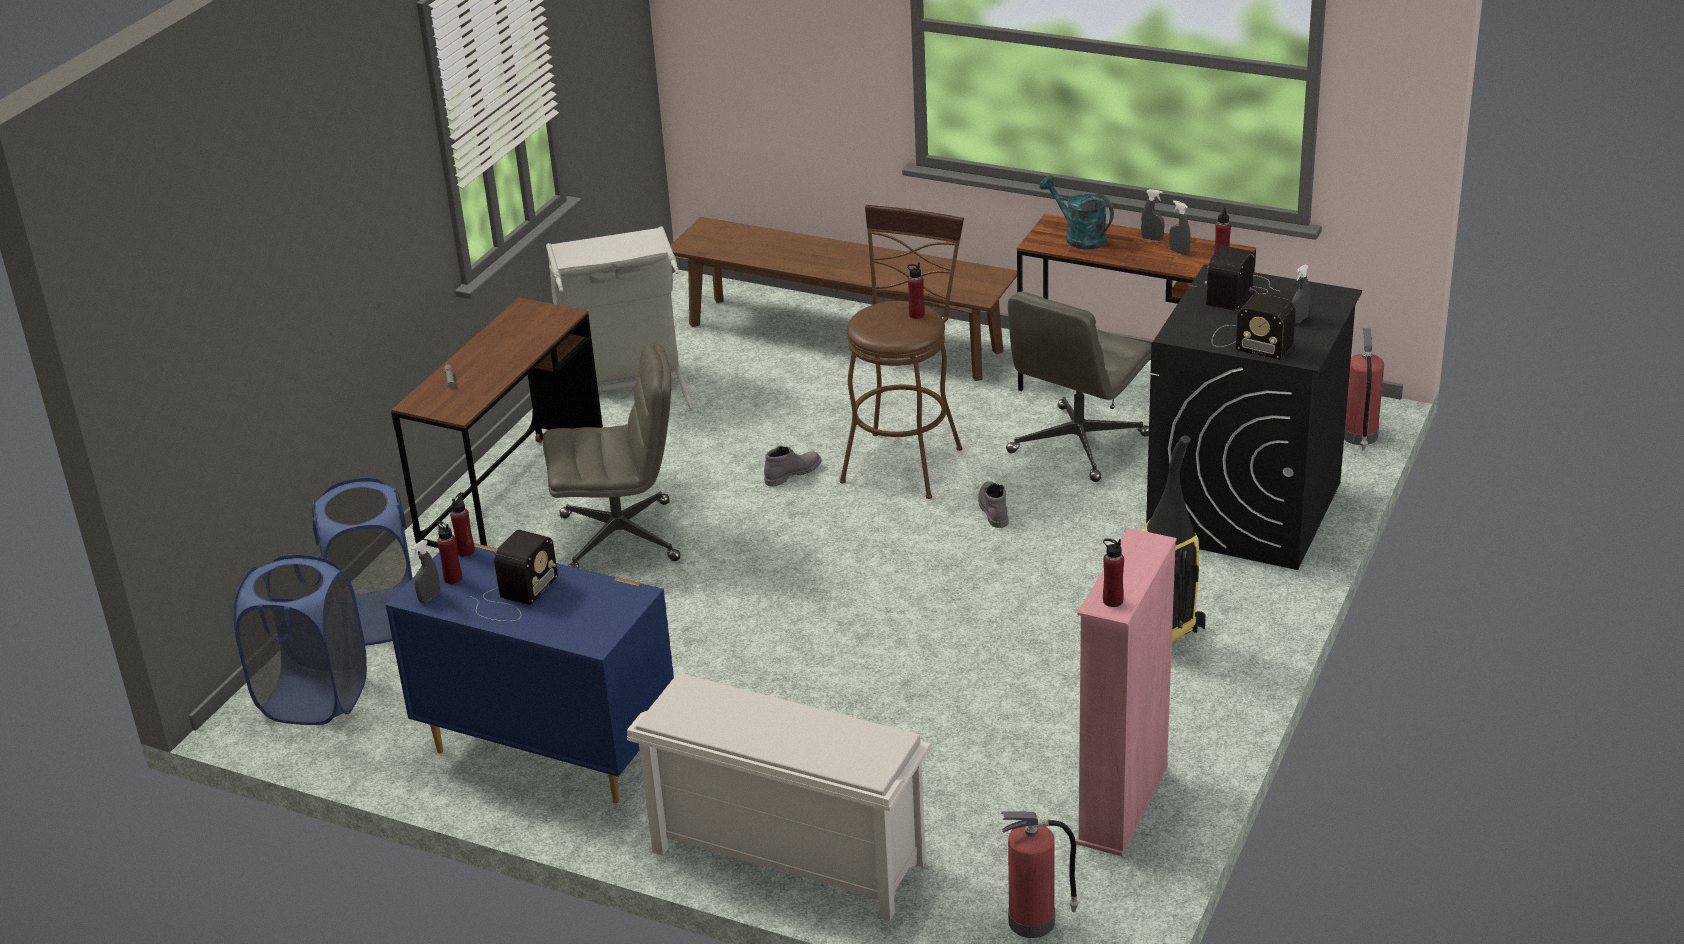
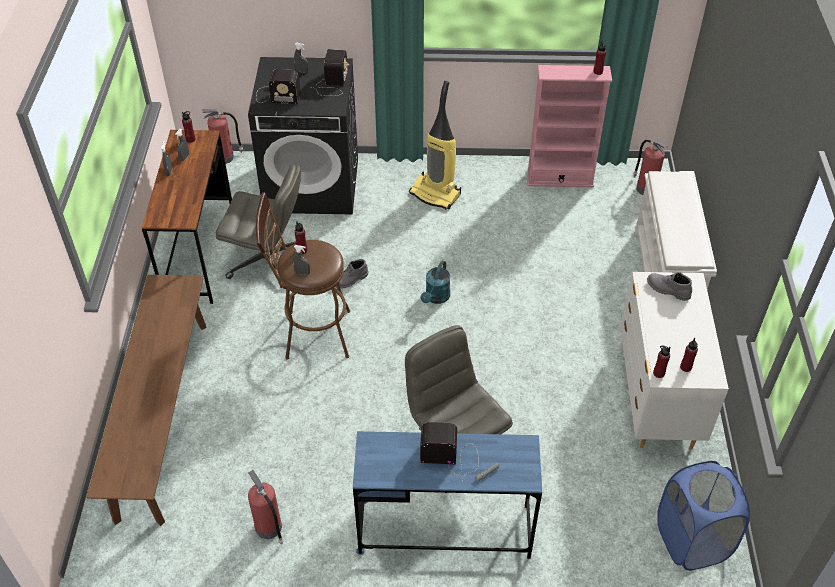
camera: 115 degrees left, 15 degrees up
(378, 618) = (601, 548): blue laundry basket -> none
(429, 597) = (708, 370): grey spray bottle -> grey spray bottle (302, 273)
(514, 597) = (681, 331): radio -> radio (451, 456)
(515, 504) = (444, 529): brown desk -> blue desk
(547, 748) = (656, 398): blue dresser -> white dresser
(626, 388) = (269, 528): grey laundry basket -> fire extinguisher
(792, 473) = (347, 385): grey boot -> grey boot (667, 290)
(1079, 237) = (174, 203): turquoise watering can -> turquoise watering can (436, 298)

